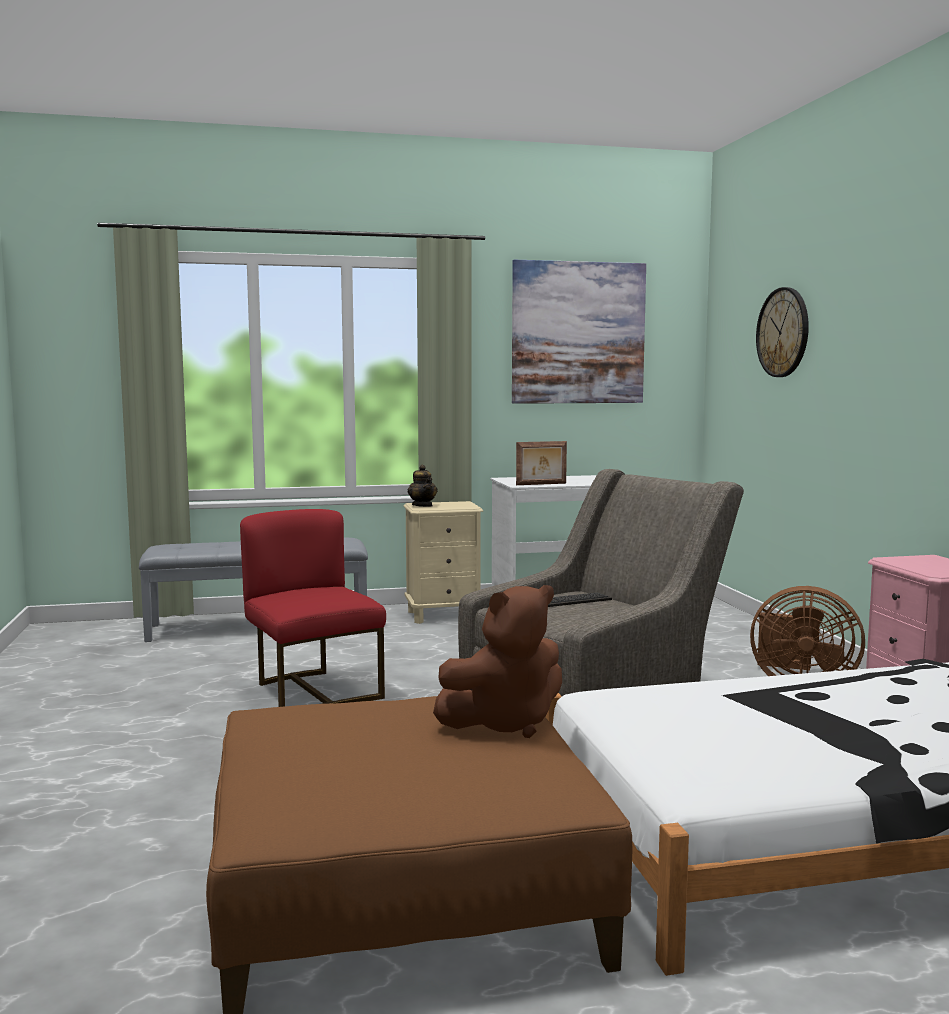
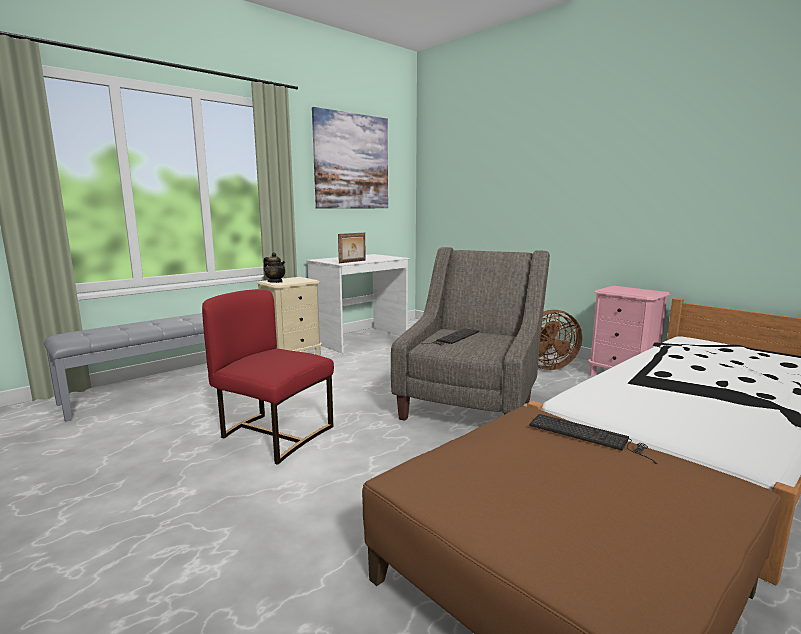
camera: 30 degrees left, 5 degrees up
(505, 723) = (589, 436): brown plush toy -> keyboard
(783, 332) = (485, 164): wall clock -> none

